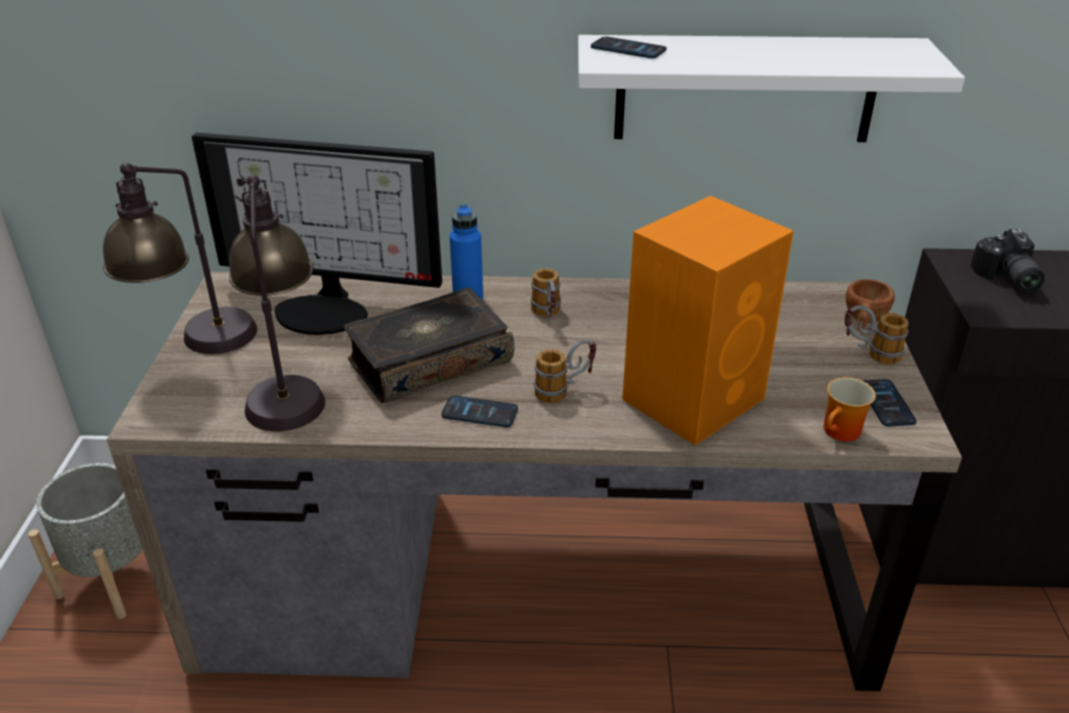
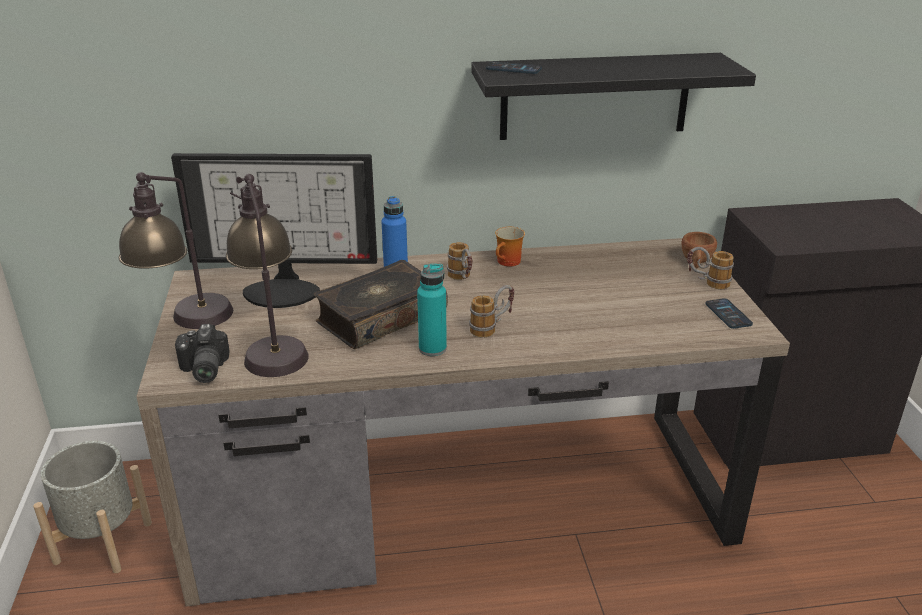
camera: 10 degrees left, 5 degrees down
(480, 413) = (432, 348): phone -> turquoise bottle
(695, 397) = (591, 323): orange speaker -> none
(745, 89) = (595, 96): white shelf -> black shelf
(842, 433) = (703, 336): mug -> mug (509, 262)
(1006, 278) = (791, 223): camera -> camera (202, 369)

